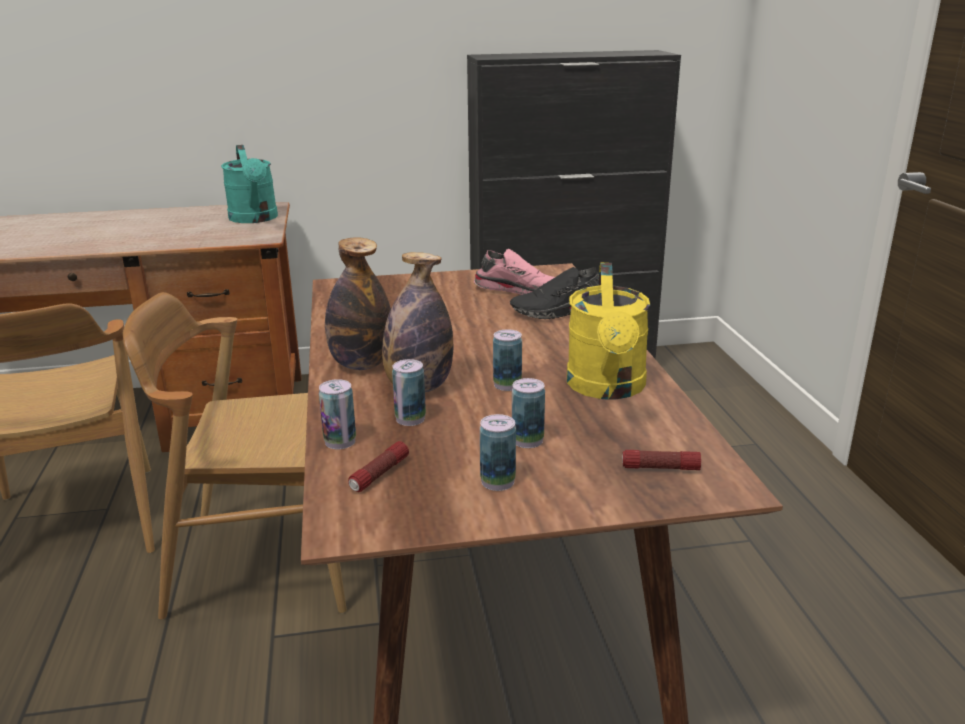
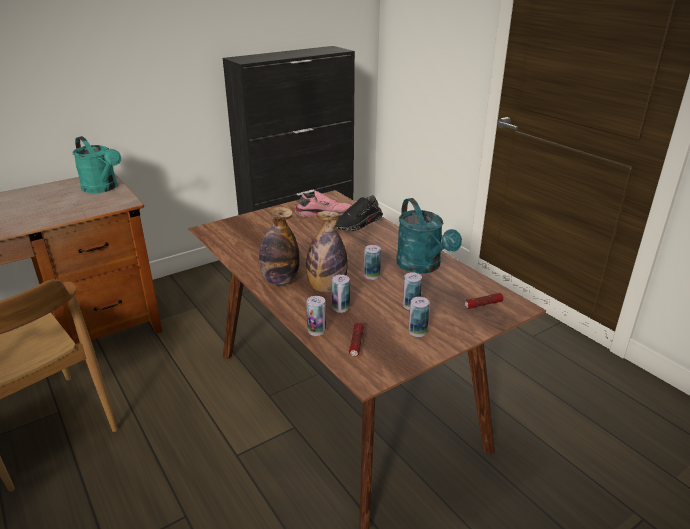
camera: 25 degrees left, 5 degrees up
(267, 562) = (200, 414): brown chair -> none
(607, 388) = (422, 266): yellow watering can -> turquoise watering can

